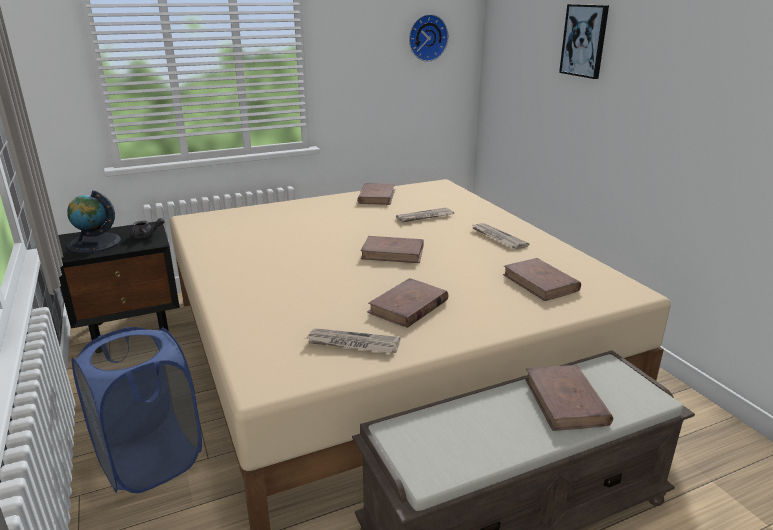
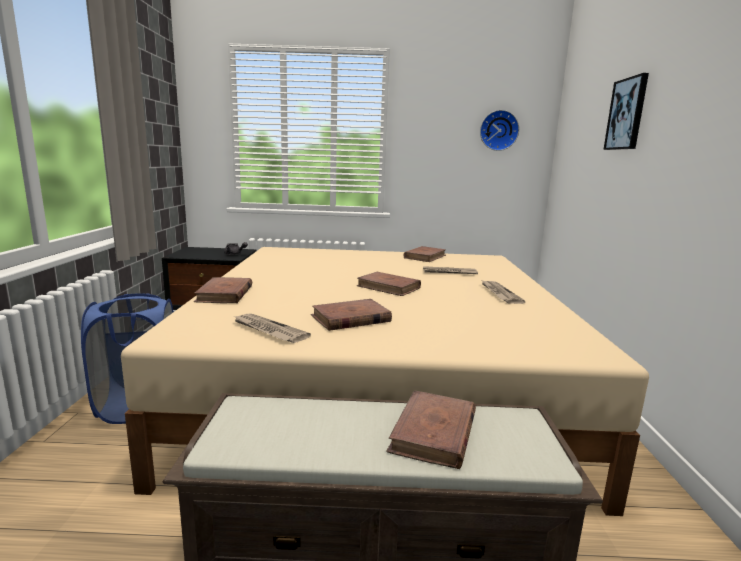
camera: 25 degrees right, 10 degrees down
(94, 243) = (198, 253): globe -> none
(540, 283) = (501, 328): brown book -> brown book (225, 294)

